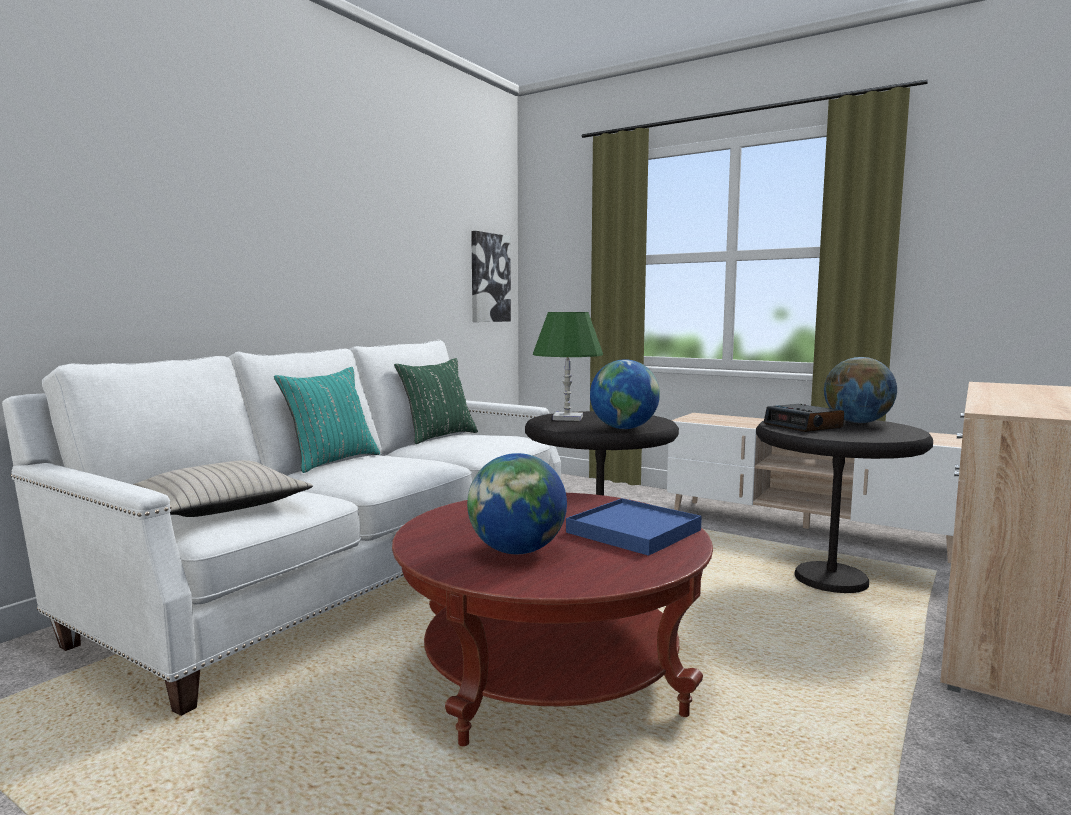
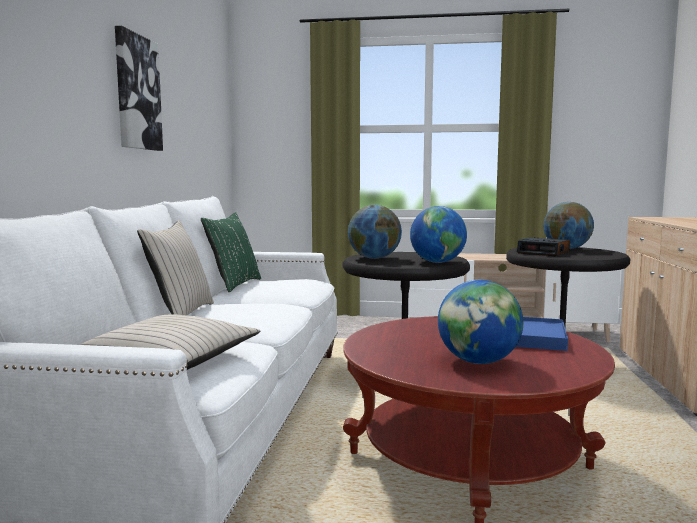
camera: 25 degrees left, 0 degrees up
(331, 461) = (180, 314): turquoise pillow -> beige pillow
(489, 278) = (218, 141): picture -> picture (137, 93)
(567, 418) = (374, 258): green table lamp -> globe

